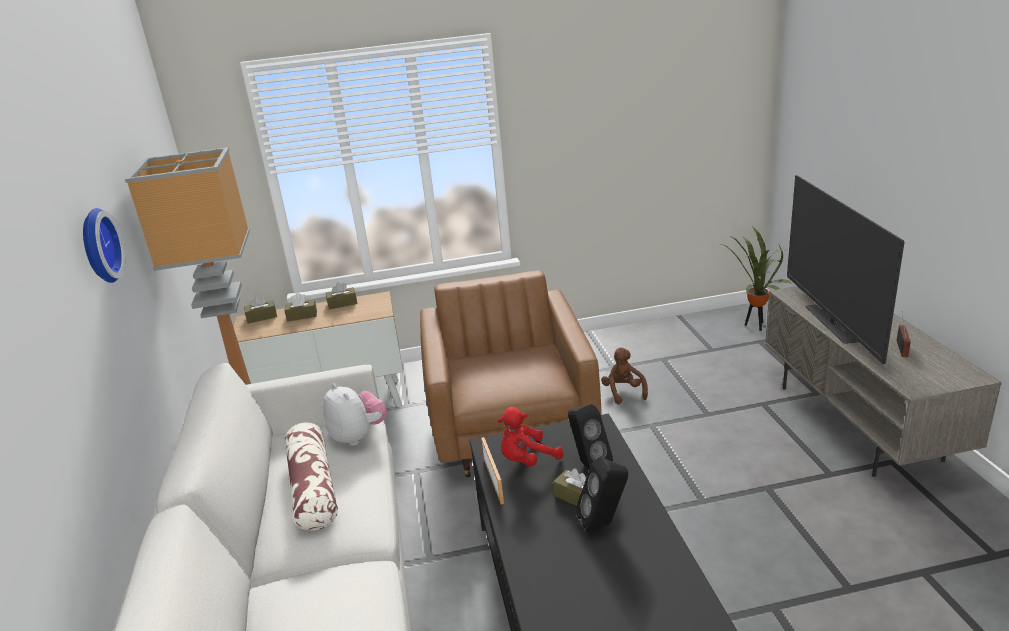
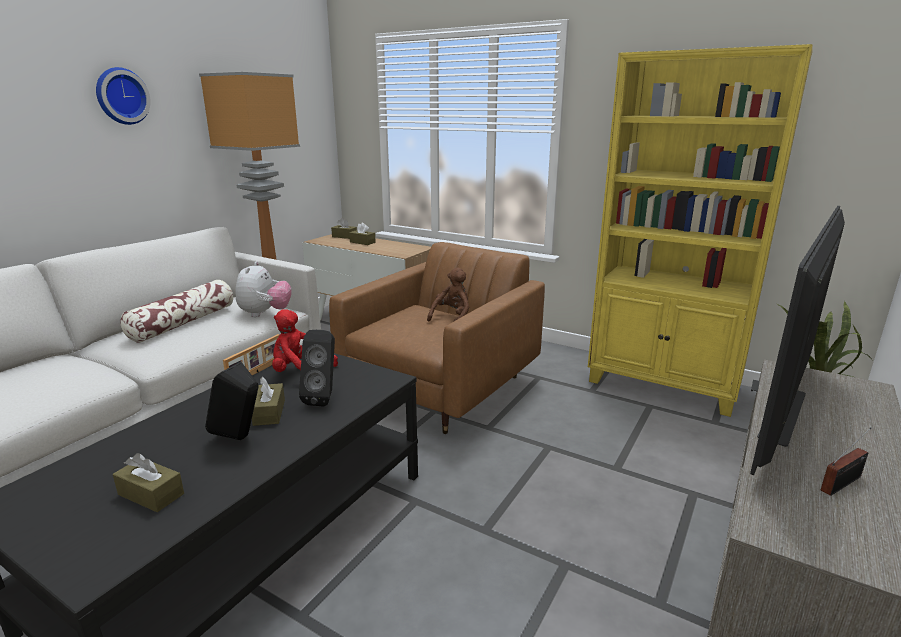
camera: 40 degrees right, 5 degrees down
(342, 303) = (395, 244): brown tissue box -> brown tissue box (151, 494)
(623, 392) = (567, 411): brown plush toy -> brown plush toy (452, 318)
(649, 338) = (663, 385): none -> yellow bookcase

